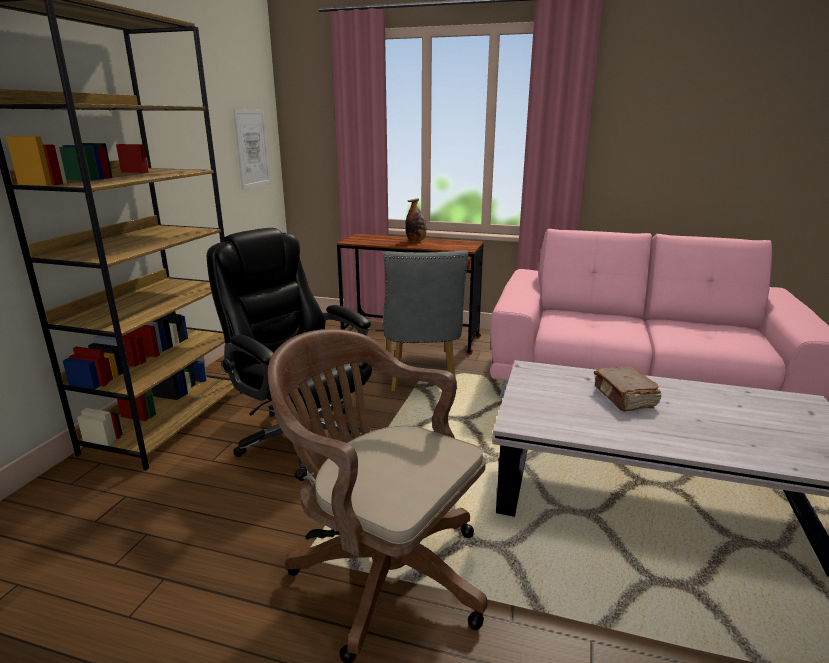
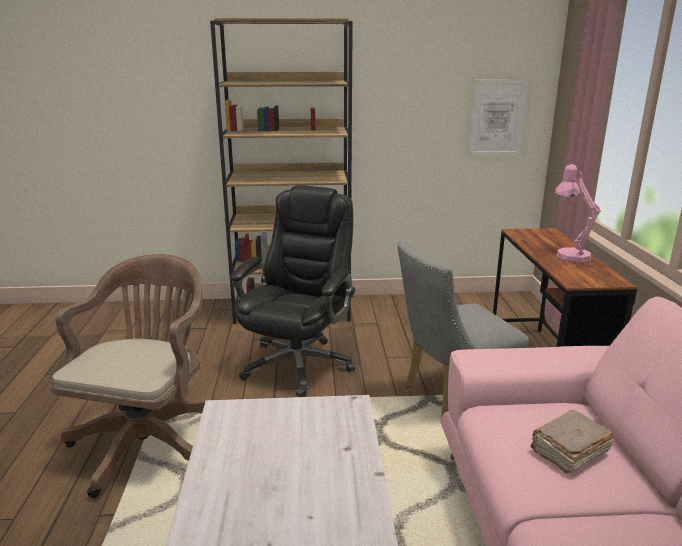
camera: 70 degrees right, 0 degrees up
(416, 241) = (569, 255): bottle -> pink table lamp
(624, 398) = (306, 478): brown book -> brown book (568, 452)

